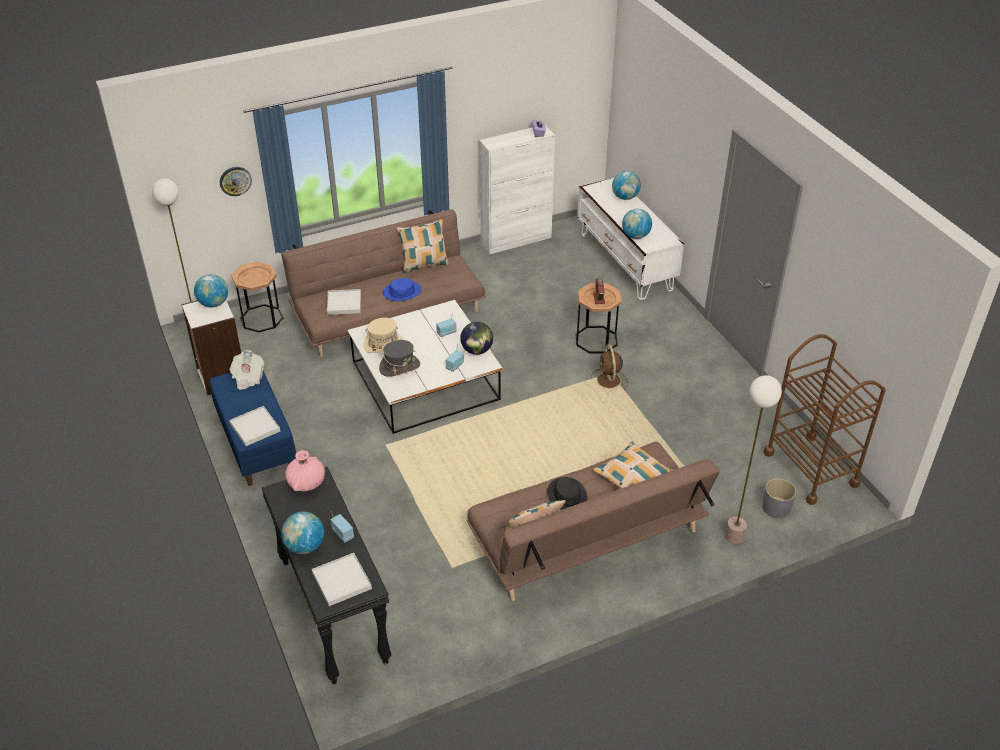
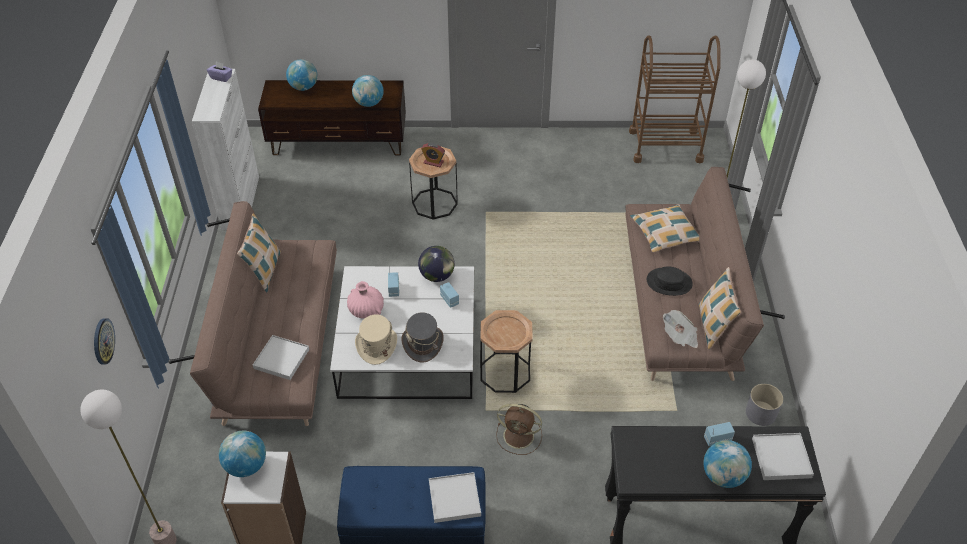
camera: 65 degrees left, 5 degrees up
(248, 377) = (361, 484): newspaper -> newspaper (680, 336)
(261, 318) = (194, 464): brown side table -> brown side table (505, 373)
(306, 483) = (630, 450): pink vase -> pink vase (366, 310)
(402, 292) = (299, 303): blue hat -> none
(609, 381) = (496, 217): brown fan -> brown fan (520, 436)
(625, 262) = (339, 143): white tv stand -> brown tv stand
(776, 508) = (697, 181): grey planter -> grey planter (761, 413)

